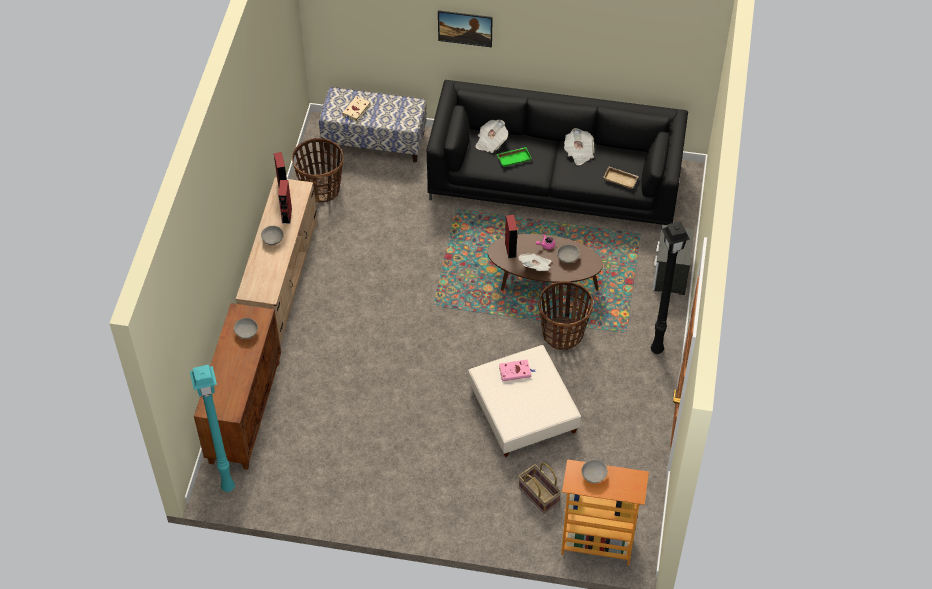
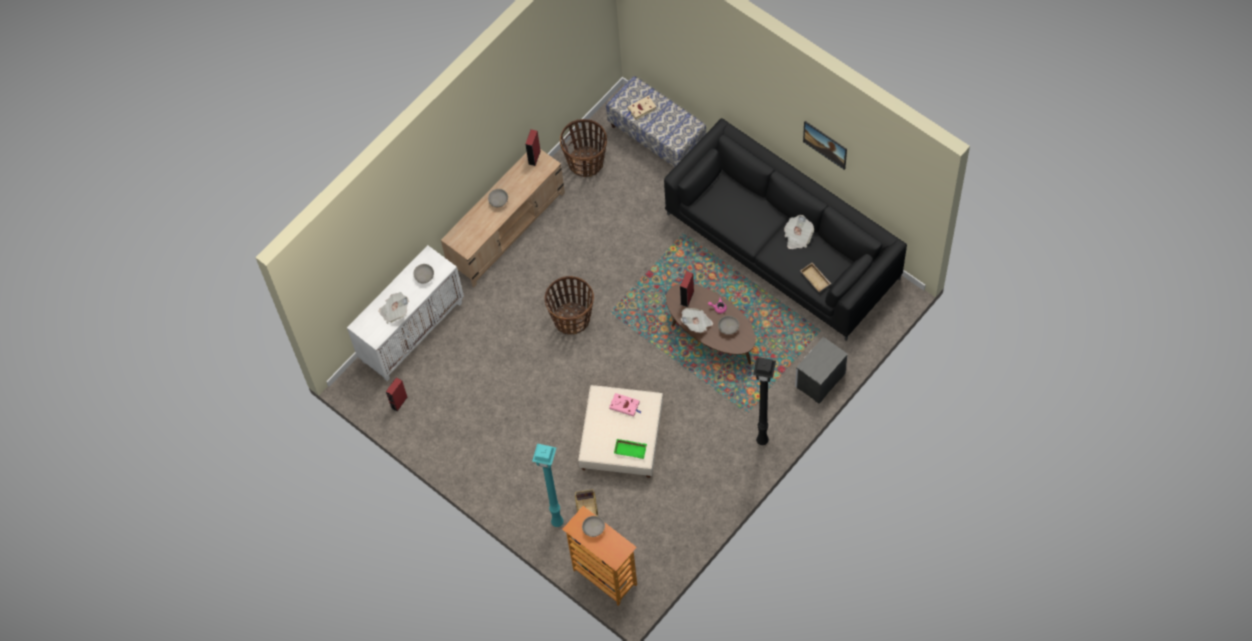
camera: 35 degrees right, 10 degrees up
(227, 486) = (364, 387): turquoise floor lamp -> turquoise floor lamp (556, 521)
(244, 411) = (412, 331): brown cabinet -> white cabinet
(287, 215) = (522, 184): red speaker -> red speaker (399, 402)
(465, 35) = (738, 94): picture -> picture (824, 150)
(490, 142) = (731, 192): newspaper -> newspaper (394, 311)
(514, 158) = (740, 216): green tray -> green tray (631, 449)
(563, 334) = (696, 388): basket -> basket (572, 319)

